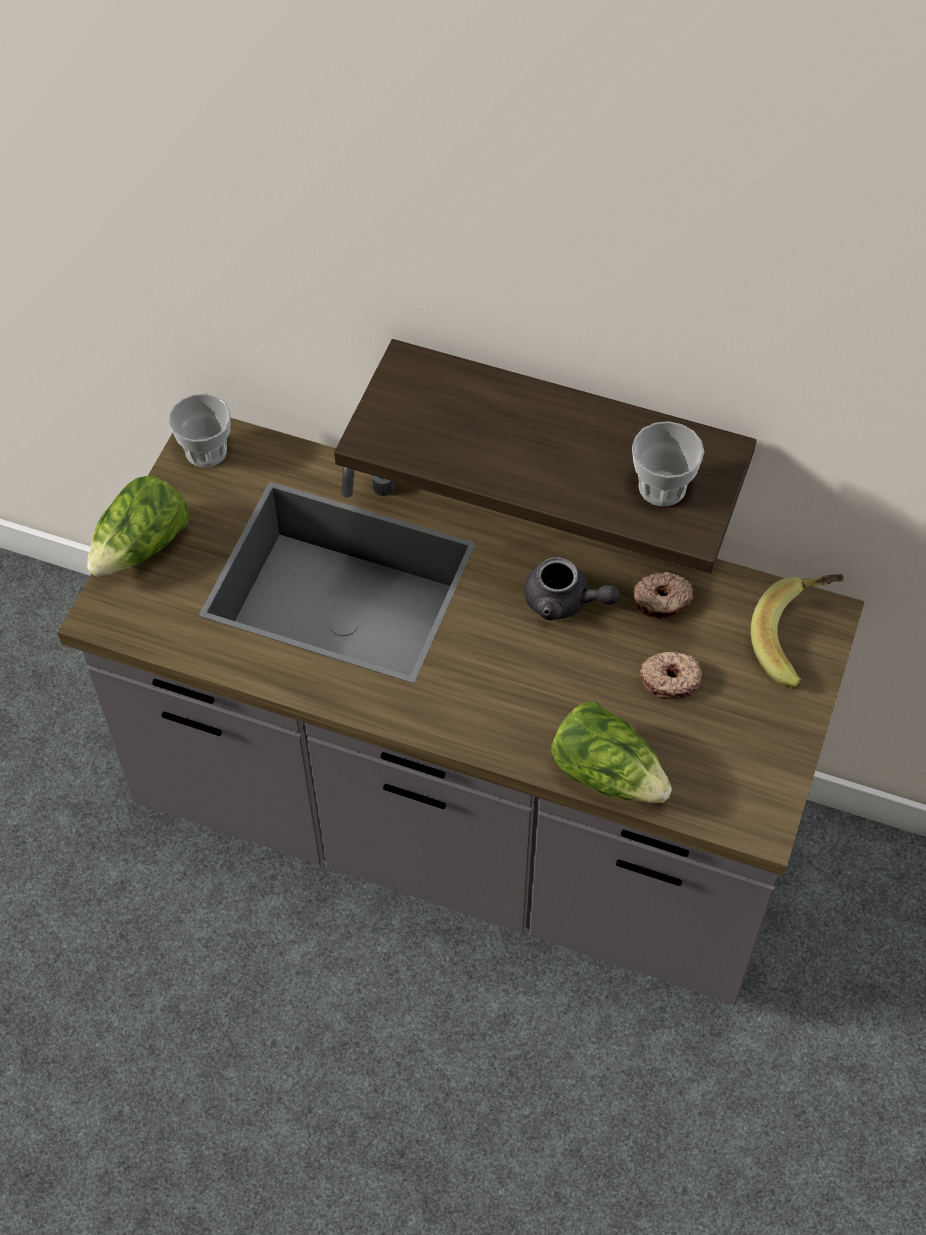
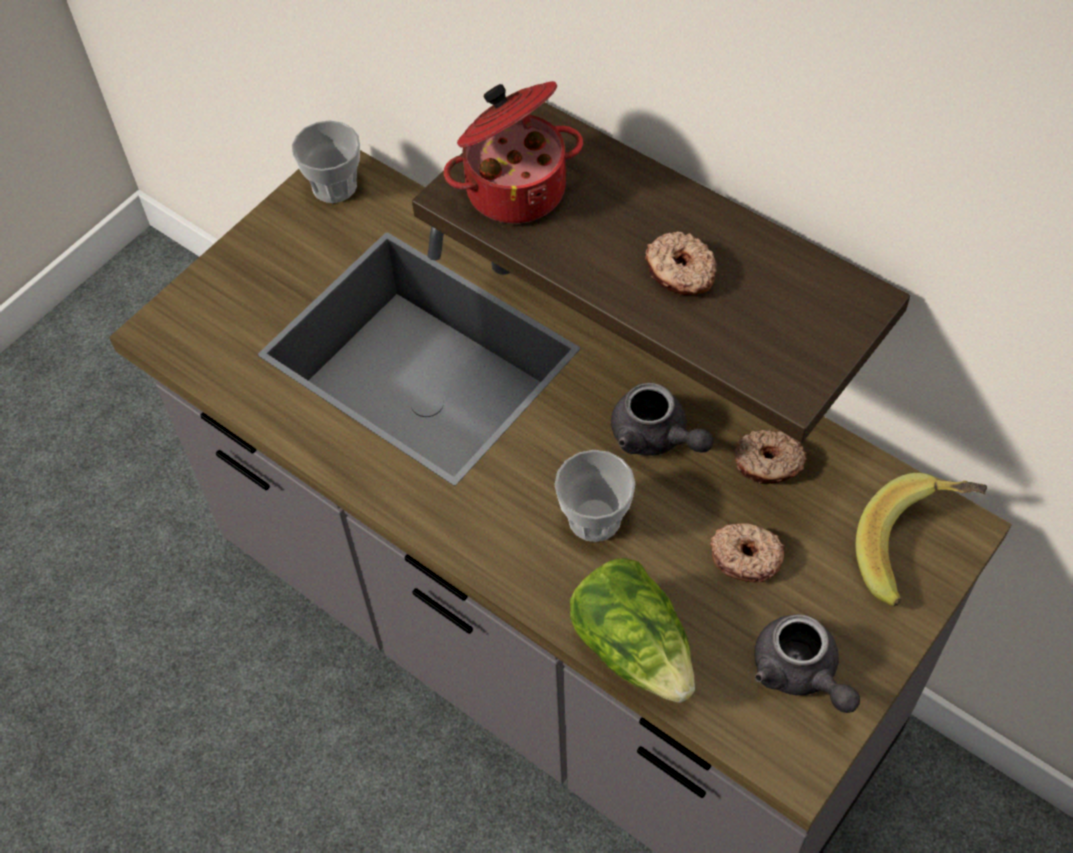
camera: 20 degrees right, 0 degrees up
(142, 547) = (230, 269): lettuce -> none
(415, 421) = (515, 187): none -> cooking pot
(575, 462) = (680, 273): none -> donut
(662, 487) = (774, 326): cup -> cup (594, 518)
(742, 758) = (800, 674): none -> grey teapot

